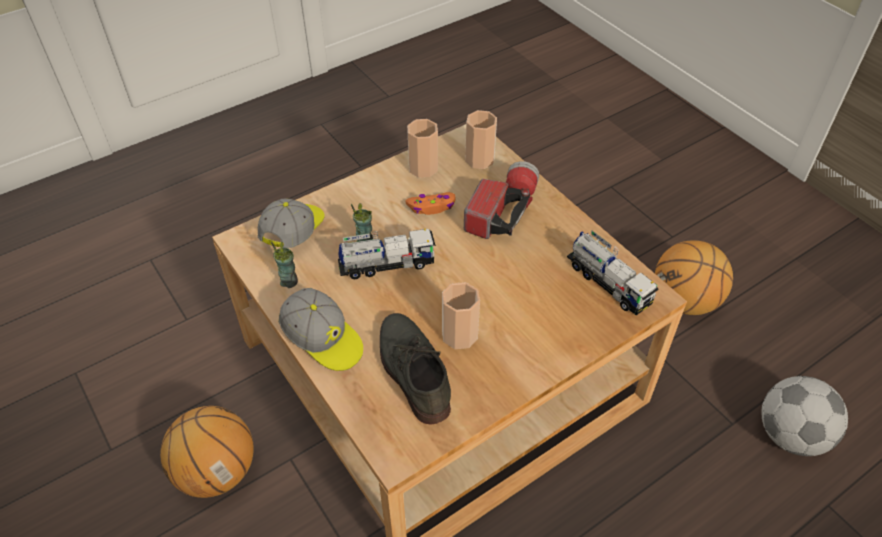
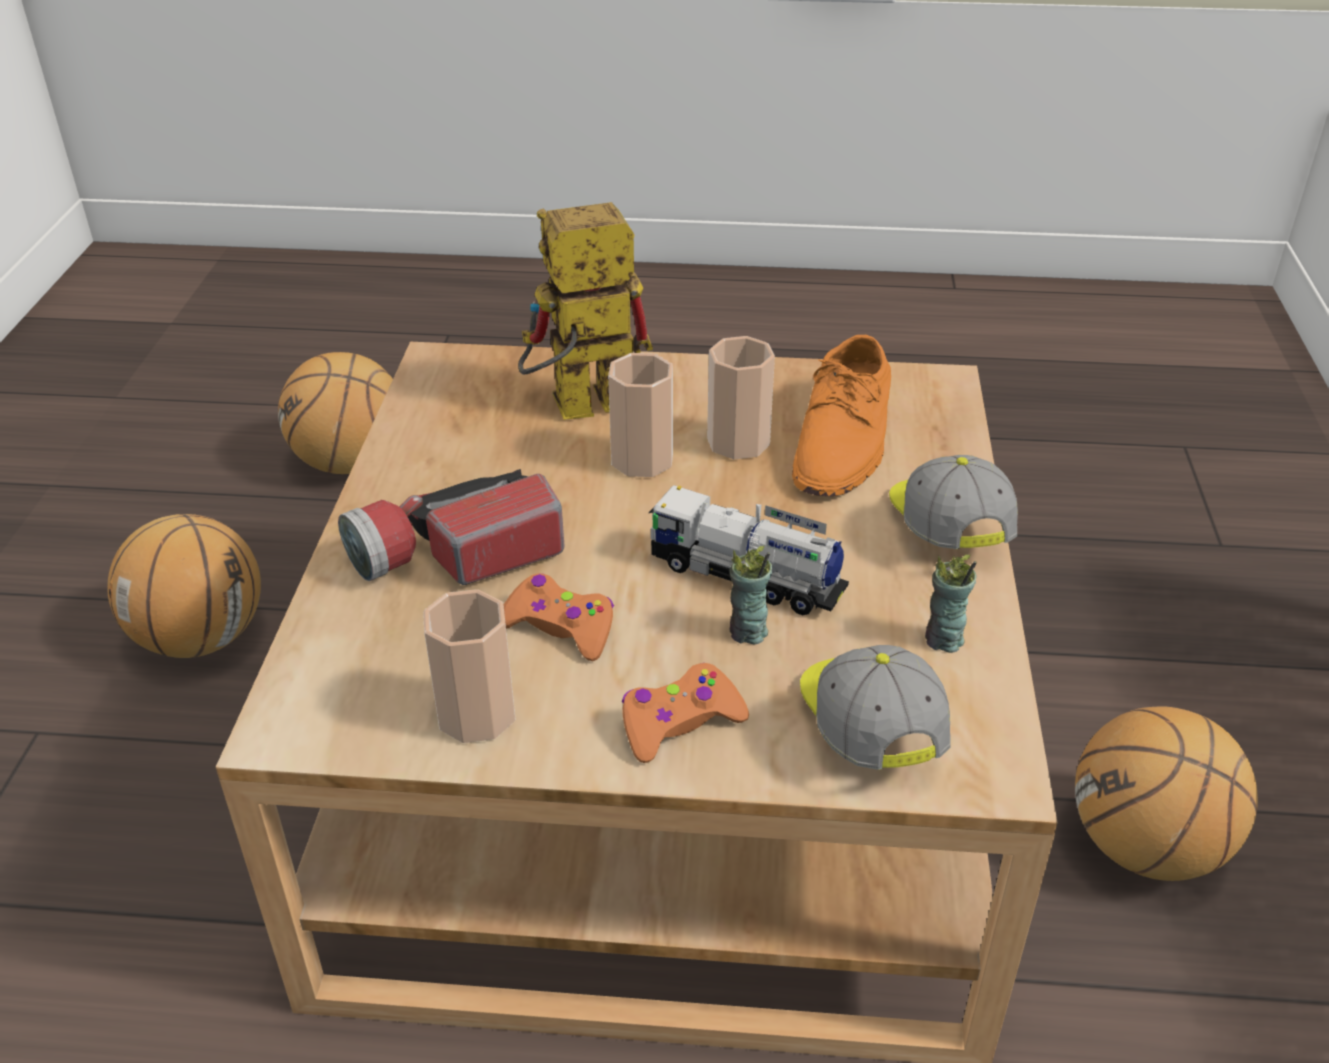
camera: 140 degrees left, 10 degrees down
(294, 232) = (867, 727): cap -> cap turned 105 degrees clockwise
(358, 200) = (679, 722): none -> orange game controller
(412, 370) = (845, 439): grey shoe -> orange shoe
(479, 159) = (352, 666): cup -> cup (642, 460)
(552, 307) = (577, 410): none -> toy robot
(608, 284) = (468, 396): toy truck -> none
(790, 435) = (351, 463): football -> basketball

